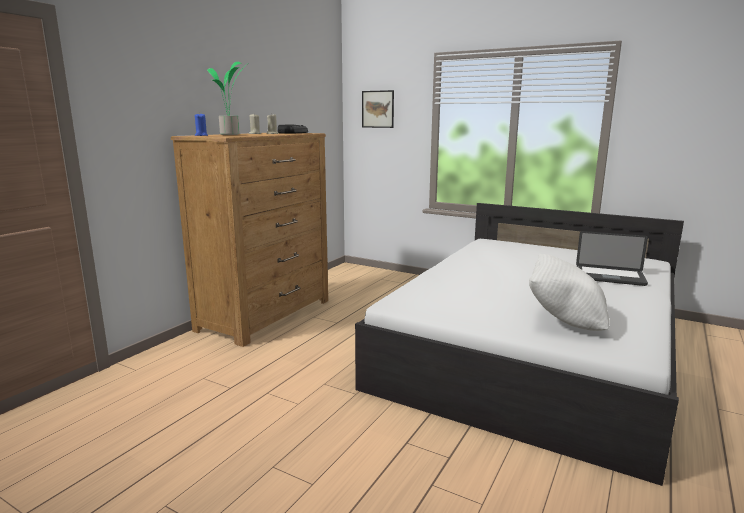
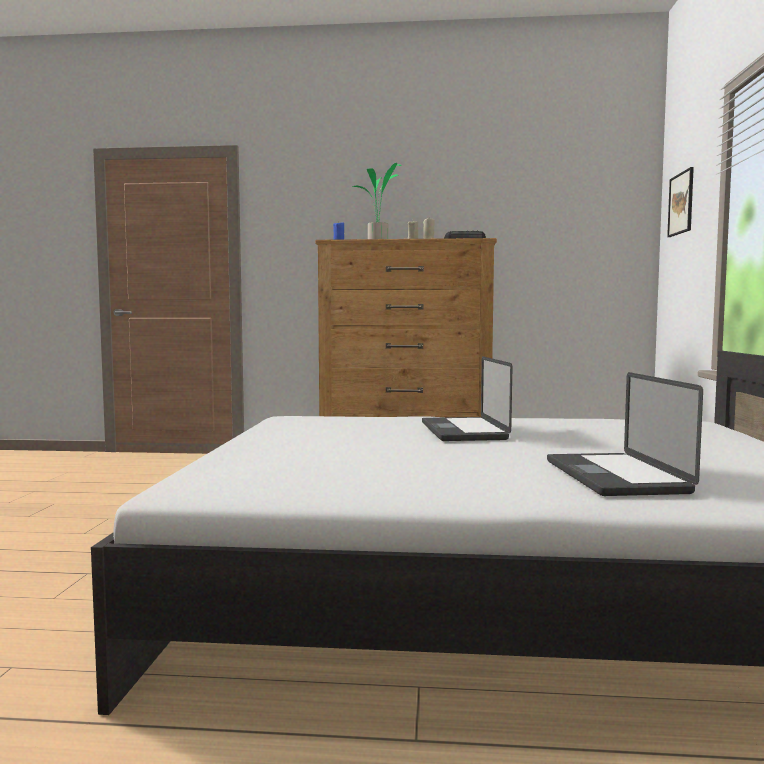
camera: 65 degrees right, 10 degrees down
(492, 276) = (463, 431): none -> laptop
(565, 321) = (295, 461): white pillow -> none

